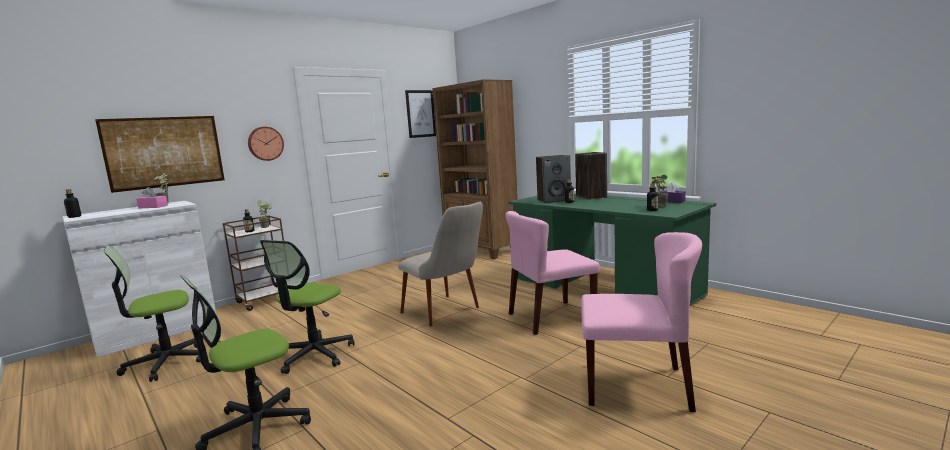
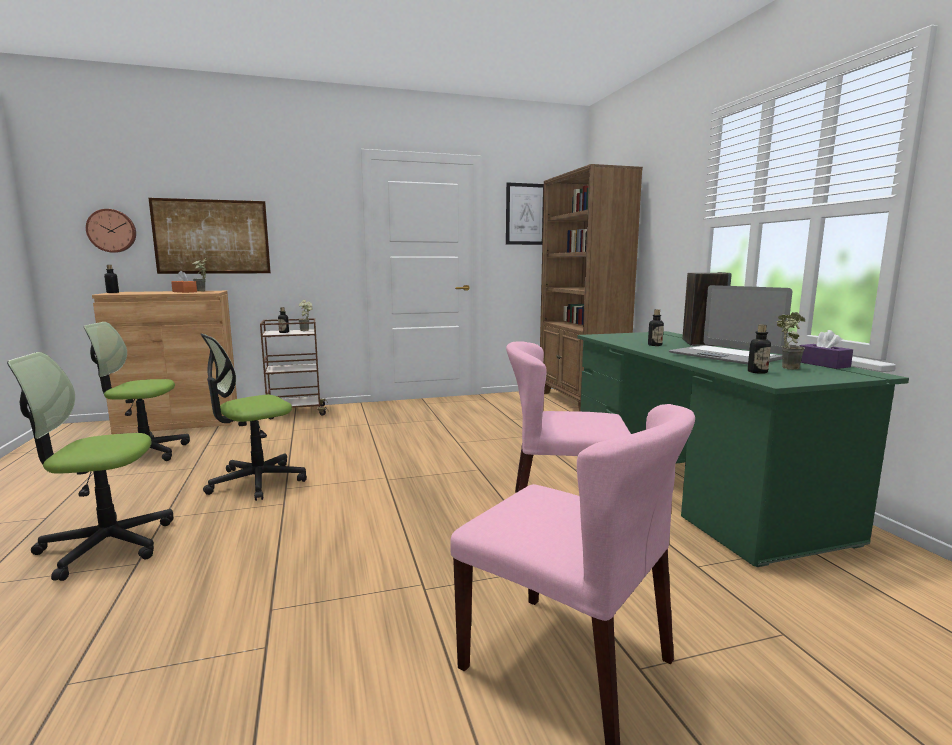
camera: 25 degrees right, 0 degrees up
(153, 207) = (184, 292): pink tissue box -> orange tissue box
(157, 332) = (179, 422): white cabinet -> brown cabinet
(265, 143) = (320, 236): wall clock -> wall clock (112, 231)
(448, 313) = (444, 470): beige chair -> none
(554, 200) = (639, 340): speaker -> none
(620, 204) = (725, 356): none -> laptop

